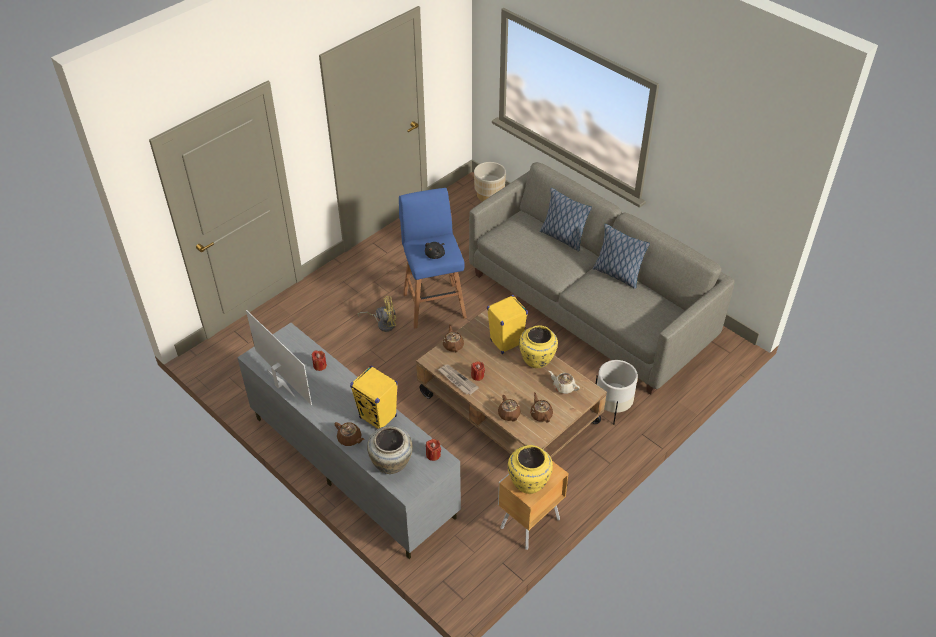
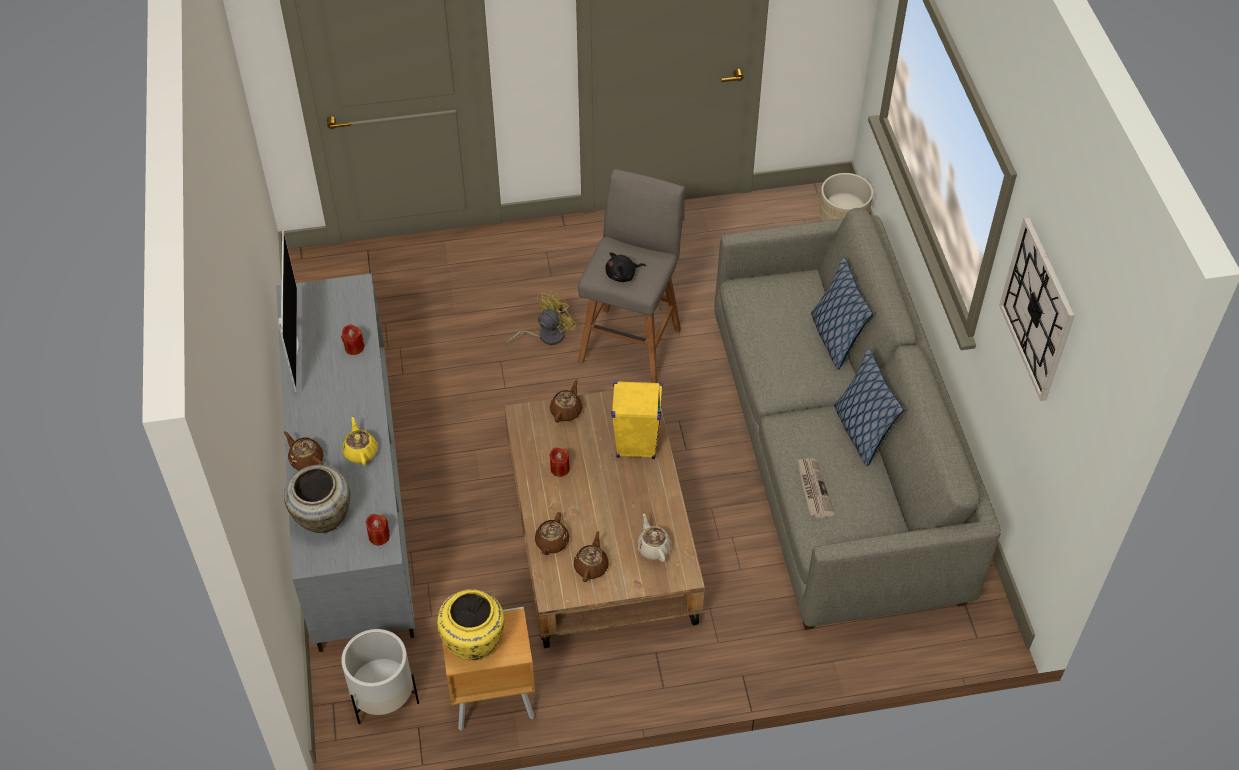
camera: 35 degrees right, 5 degrees up
(350, 439) = (306, 459): brown teapot -> brown teapot turned 150 degrees clockwise
(378, 417) = (360, 451): yellow speaker -> yellow teapot
(383, 324) = (545, 335): yellow fan -> yellow fan turned 75 degrees counterclockwise
(434, 304) = (631, 342): blue stool -> grey stool
(457, 380) = (529, 460): newspaper -> newspaper (813, 489)
(537, 360) = (654, 491): yellow vase -> none
(612, 407) = (737, 616): white planter -> white planter (384, 698)
(707, 148) = (1037, 309): none -> wall clock

